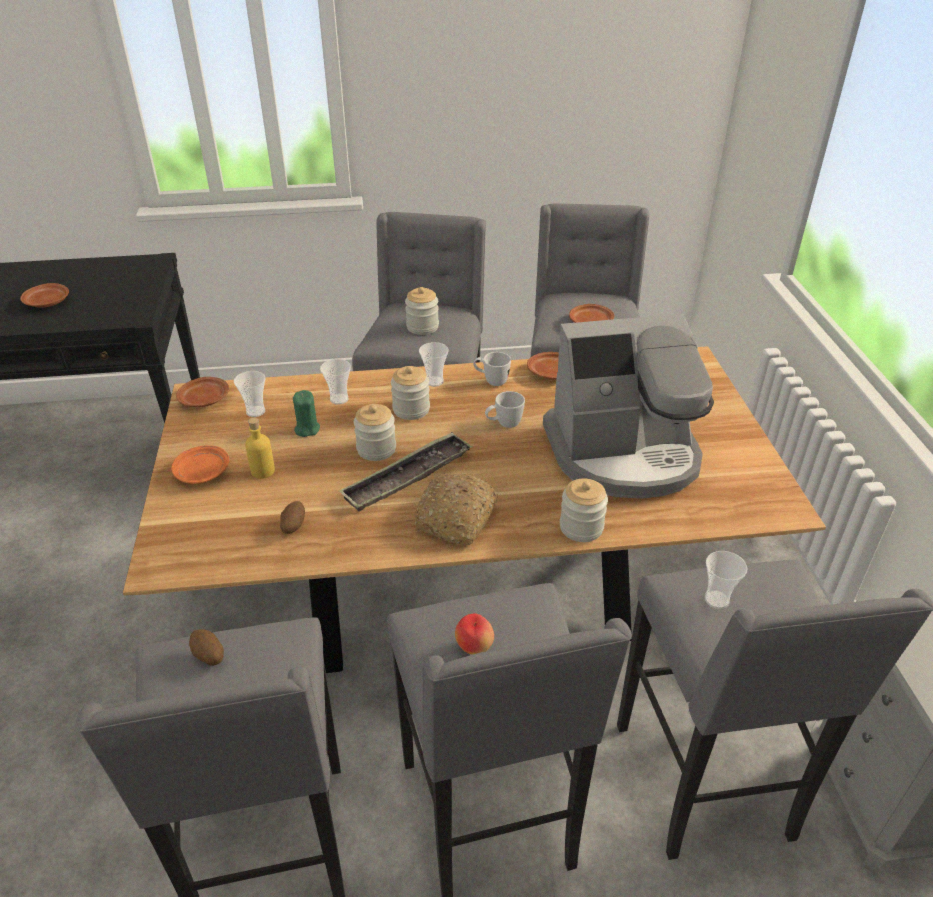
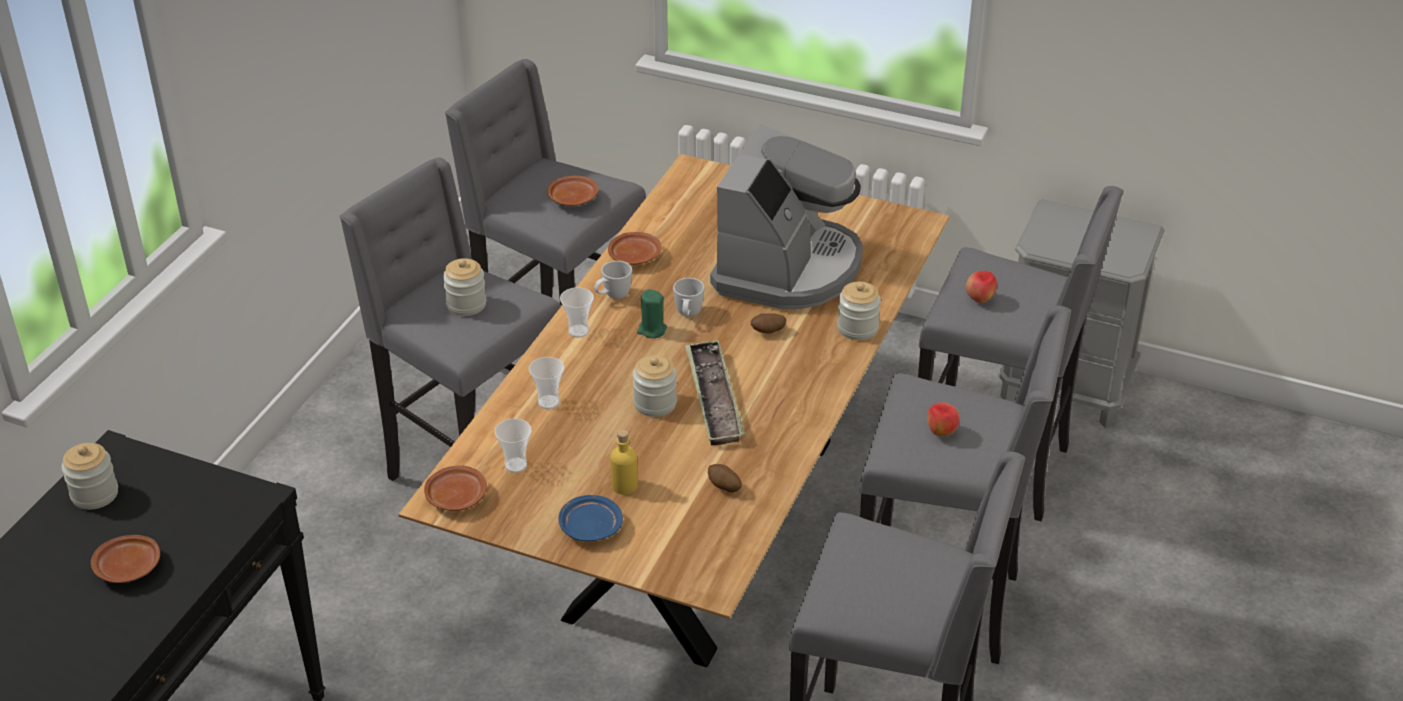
camera: 60 degrees left, 0 degrees up
(202, 472) = (590, 527): orange plate -> blue plate
(209, 656) = (848, 578): potato -> potato (768, 332)
(307, 429) = (581, 438): green candle -> green candle (651, 330)
(411, 409) = (611, 361): jar -> jar (95, 494)
(456, 518) = (792, 389): bread -> none
(716, 599) = (979, 299): cup -> apple

